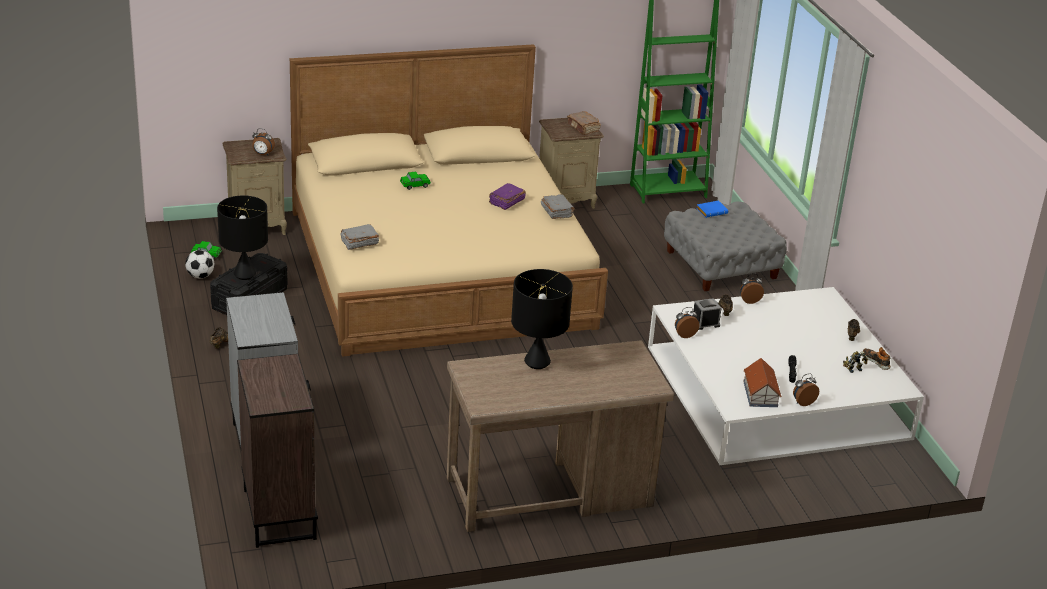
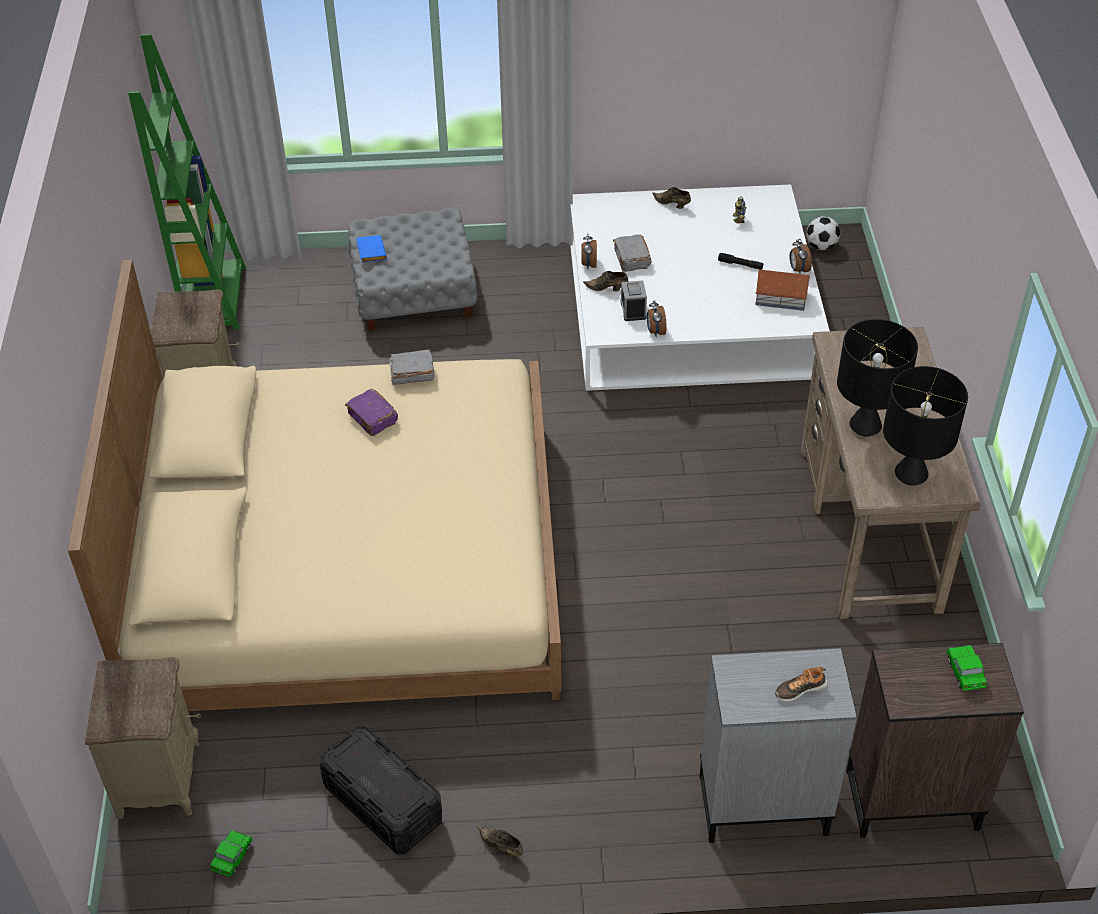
camera: 75 degrees left, 15 degrees up
(200, 276) = (297, 868): football -> football (821, 246)
(244, 275) = (391, 781): black table lamp -> black table lamp (911, 476)
(262, 154) = (153, 686): alarm clock -> none
(359, 243) = (453, 593): grey book -> grey book (631, 259)
(415, 185) = (296, 510): toy car -> toy car (964, 673)
(583, 128) = (194, 304): brown book -> none
(876, 361) = (724, 199): shoe -> shoe (800, 689)

